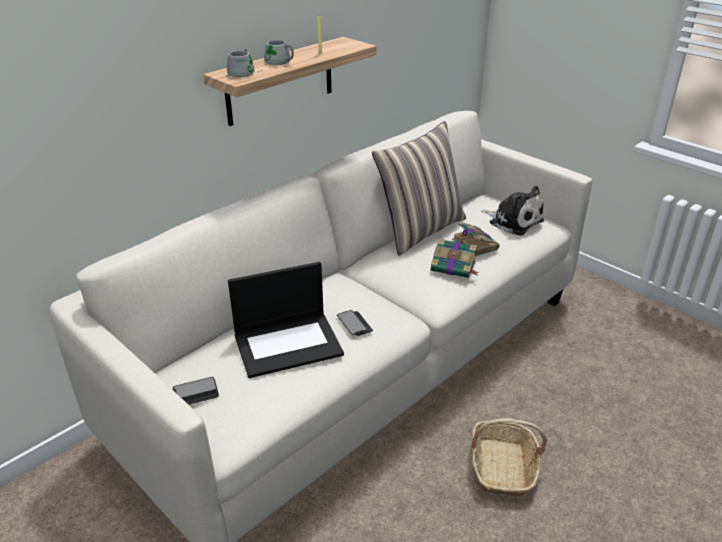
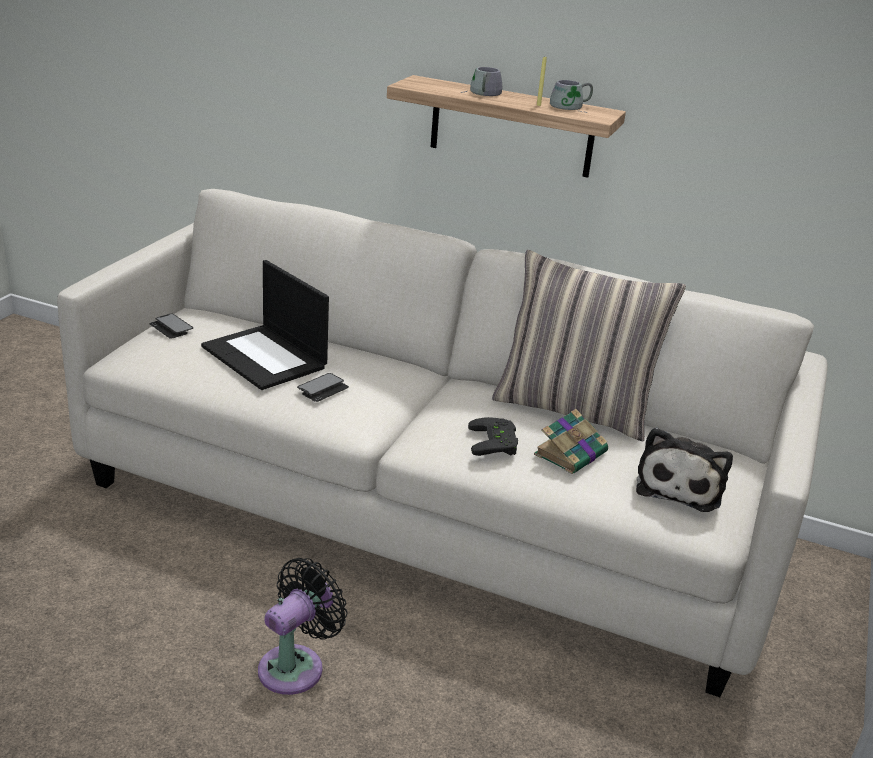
camera: 65 degrees right, 5 degrees down
(245, 72) = (434, 85): grey mug -> grey mug (571, 107)
(454, 267) = (496, 442): book -> black game controller
(502, 467) = (296, 666): basket -> black fan

